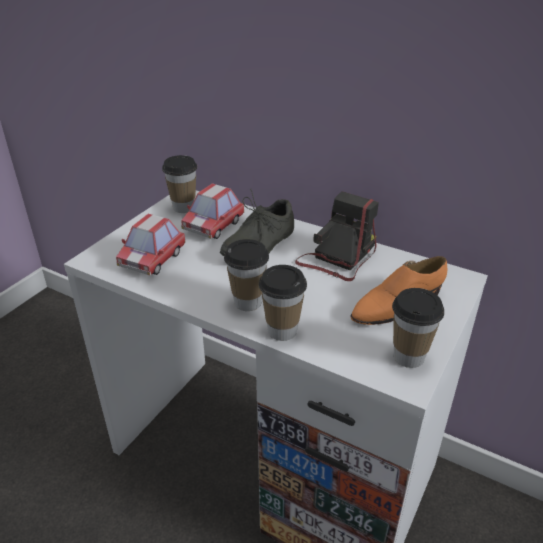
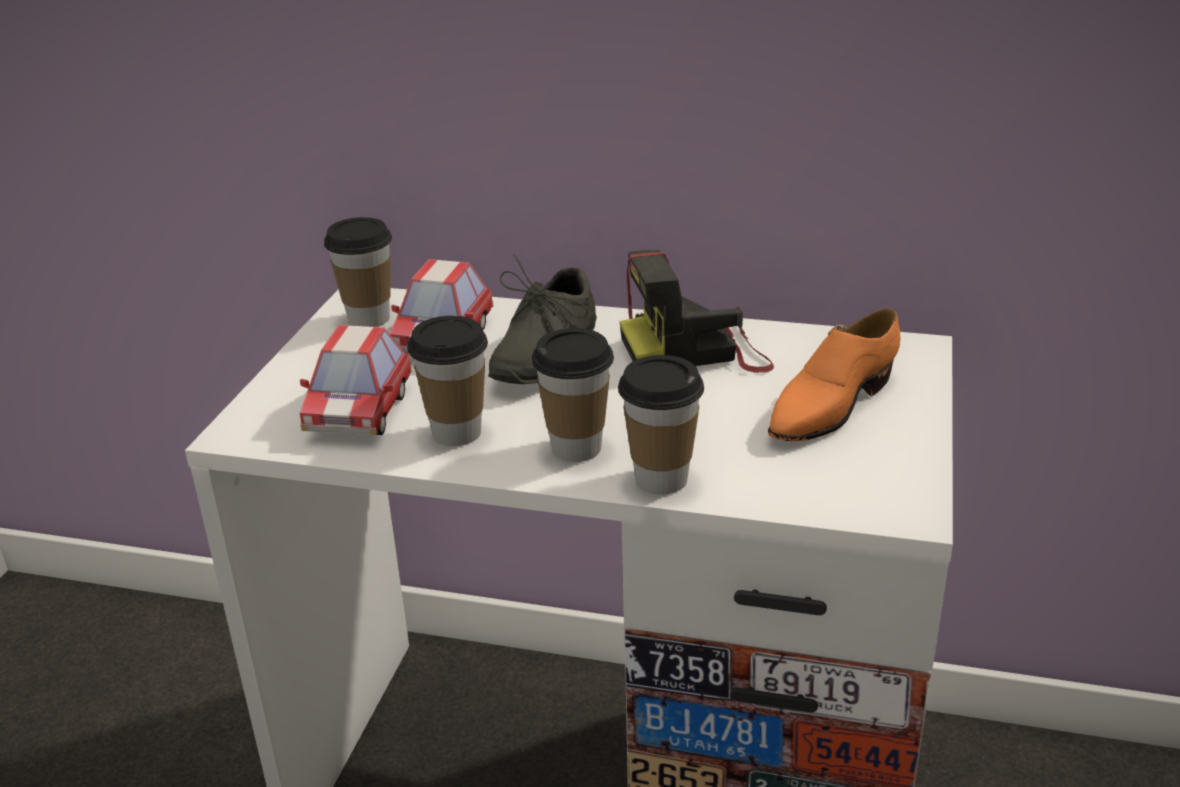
camera: 15 degrees left, 5 degrees down
(338, 257) = (696, 351): camera -> camera turned 120 degrees counterclockwise
(408, 356) = (889, 475): cup -> cup (456, 432)

